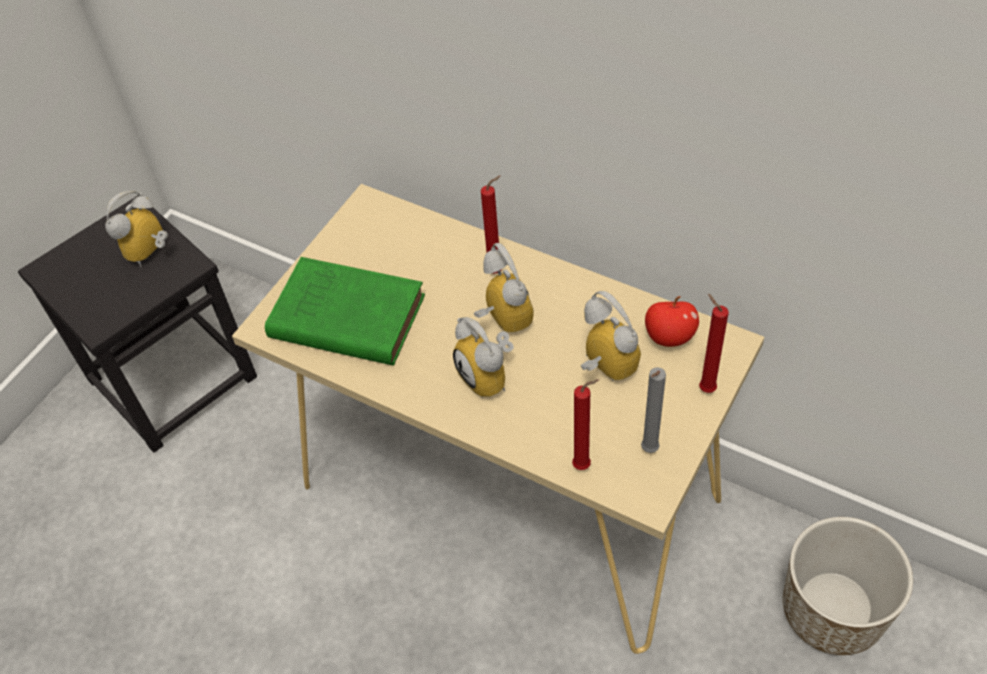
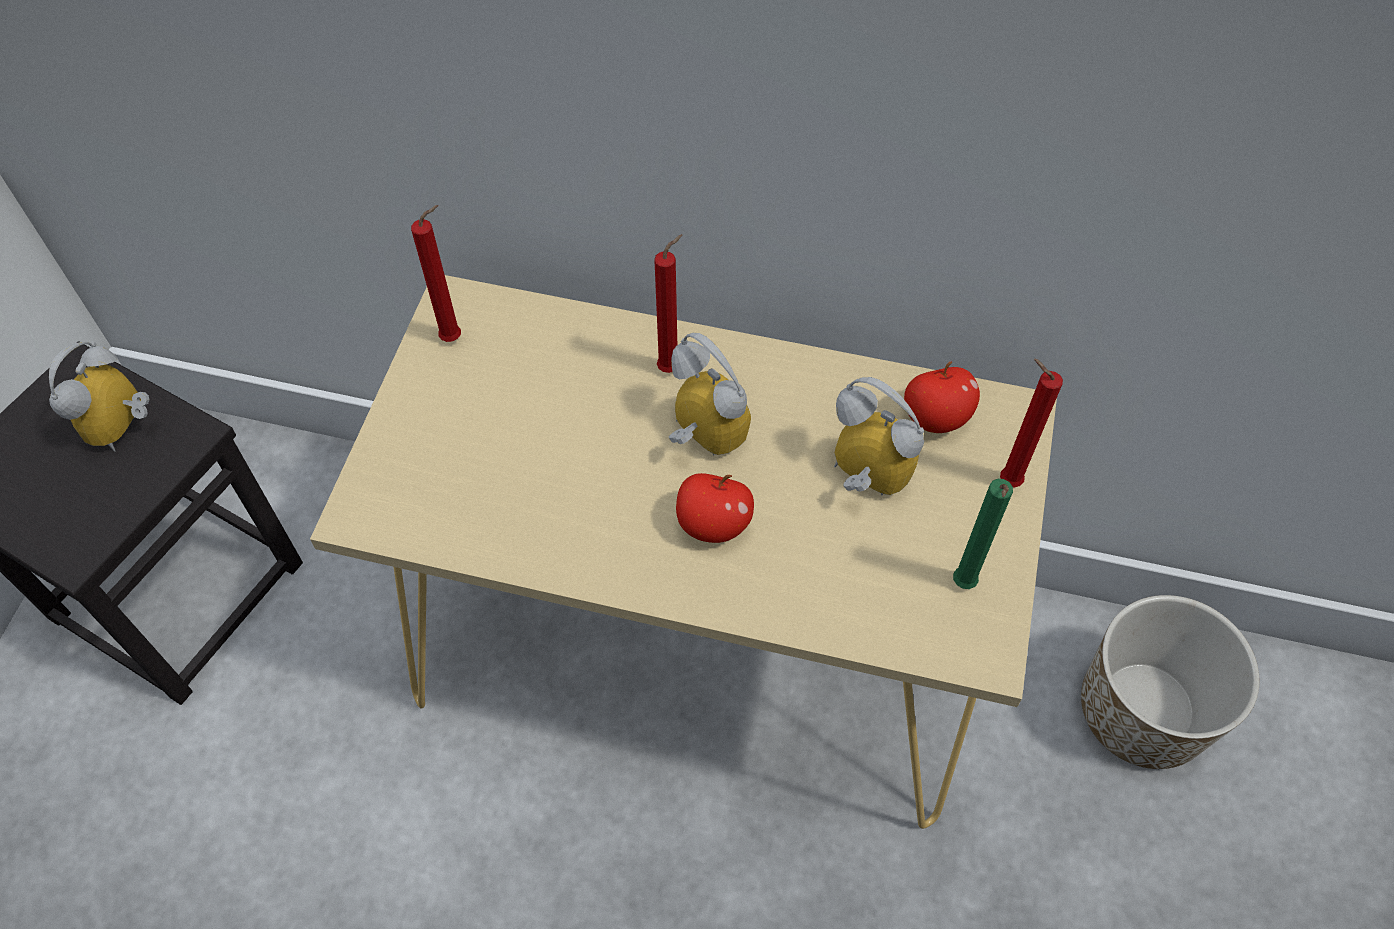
camera: 20 degrees left, 5 degrees up
(343, 316) = (471, 476): green book -> none
(490, 377) = (713, 524): alarm clock -> apple
(584, 465) = (885, 626): red candle -> red candle (455, 337)
(648, 451) = (962, 586): grey candle -> green candle

